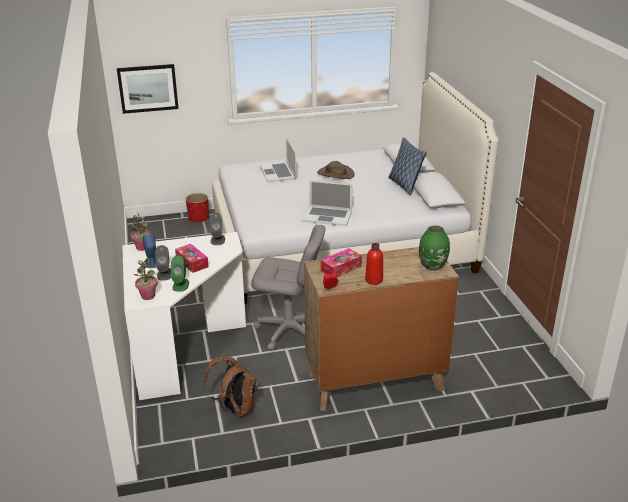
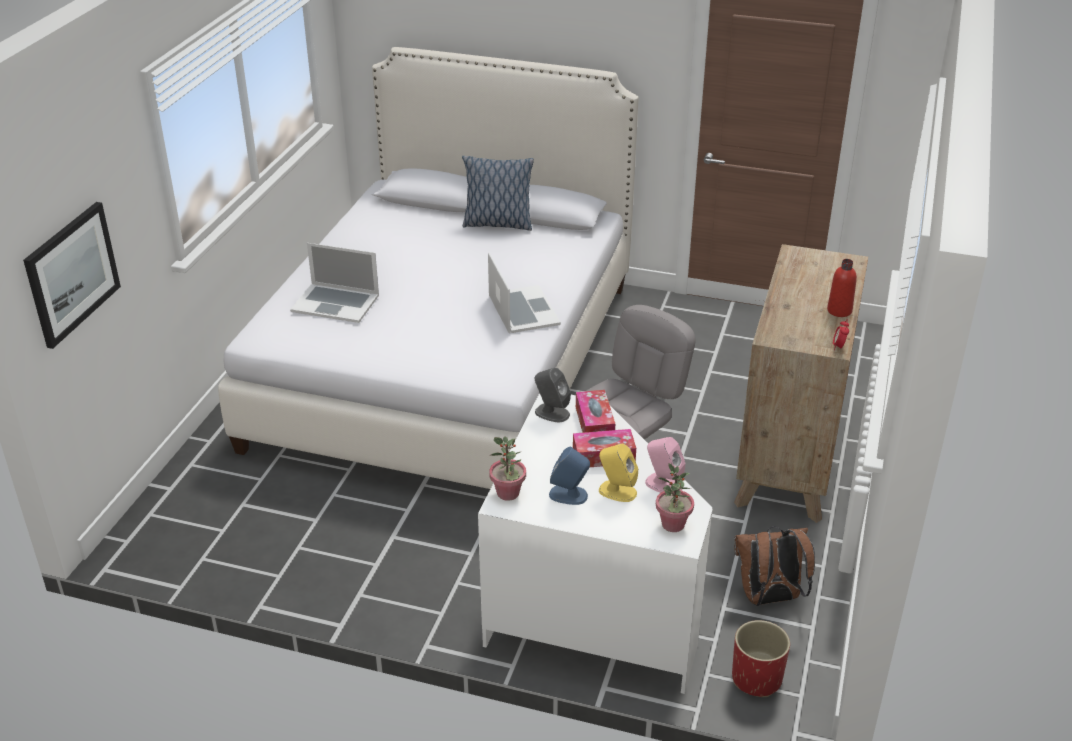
camera: 60 degrees left, 5 degrees up
(165, 274) = (617, 491): grey speaker -> yellow speaker
(181, 285) = (663, 484): green speaker -> pink speaker
(198, 218) = (197, 471): red planter -> red planter (756, 678)
(327, 216) = (523, 310): laptop -> laptop turned 60 degrees counterclockwise
(335, 174) = (400, 260): brown hat -> none
(341, 268) = (793, 323): tissue box -> tissue box (594, 423)
(433, 266) = (834, 263): green vase -> none

